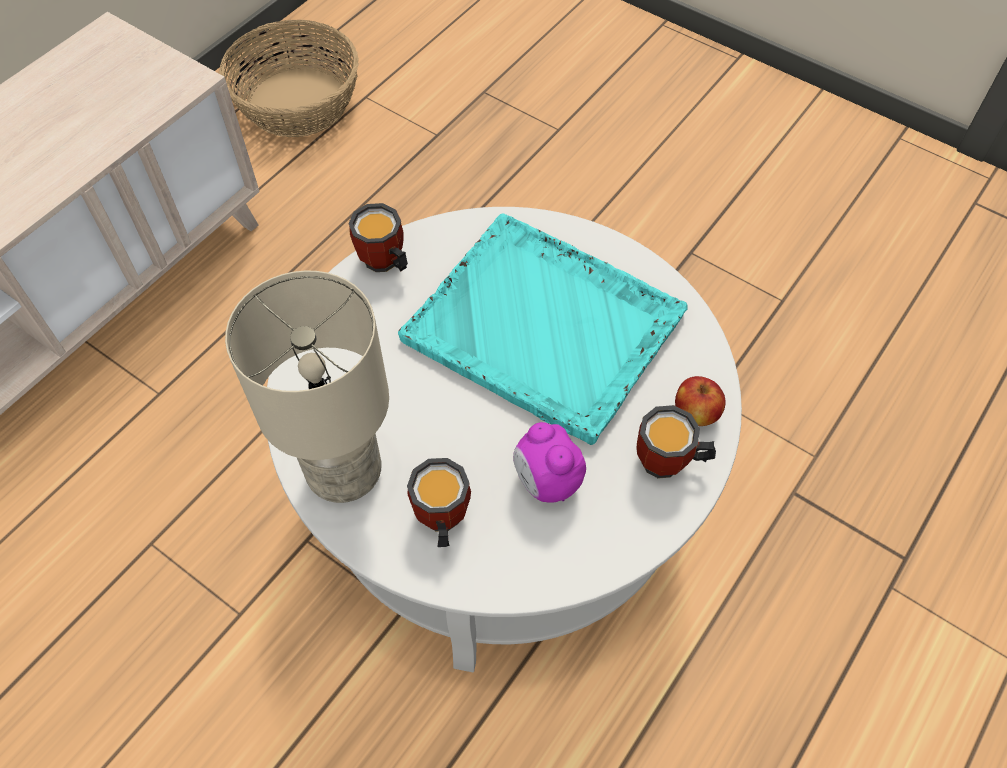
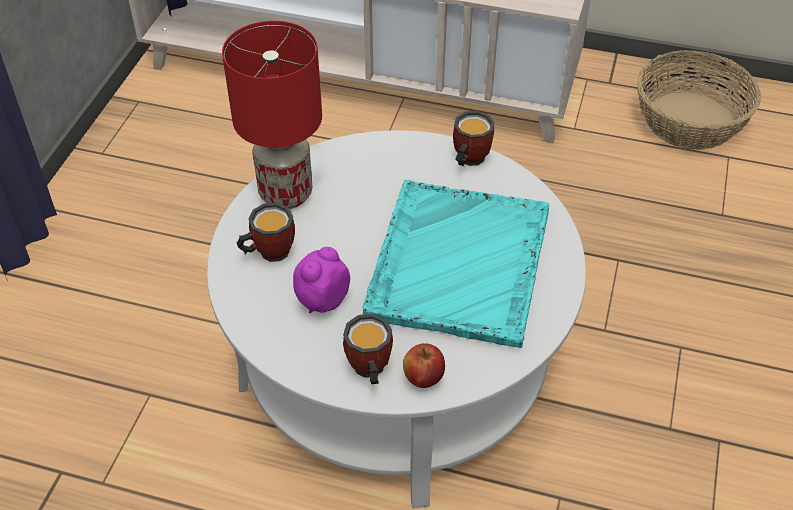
camera: 70 degrees right, 10 degrees down
(344, 475) = (284, 194): beige table lamp -> red table lamp

